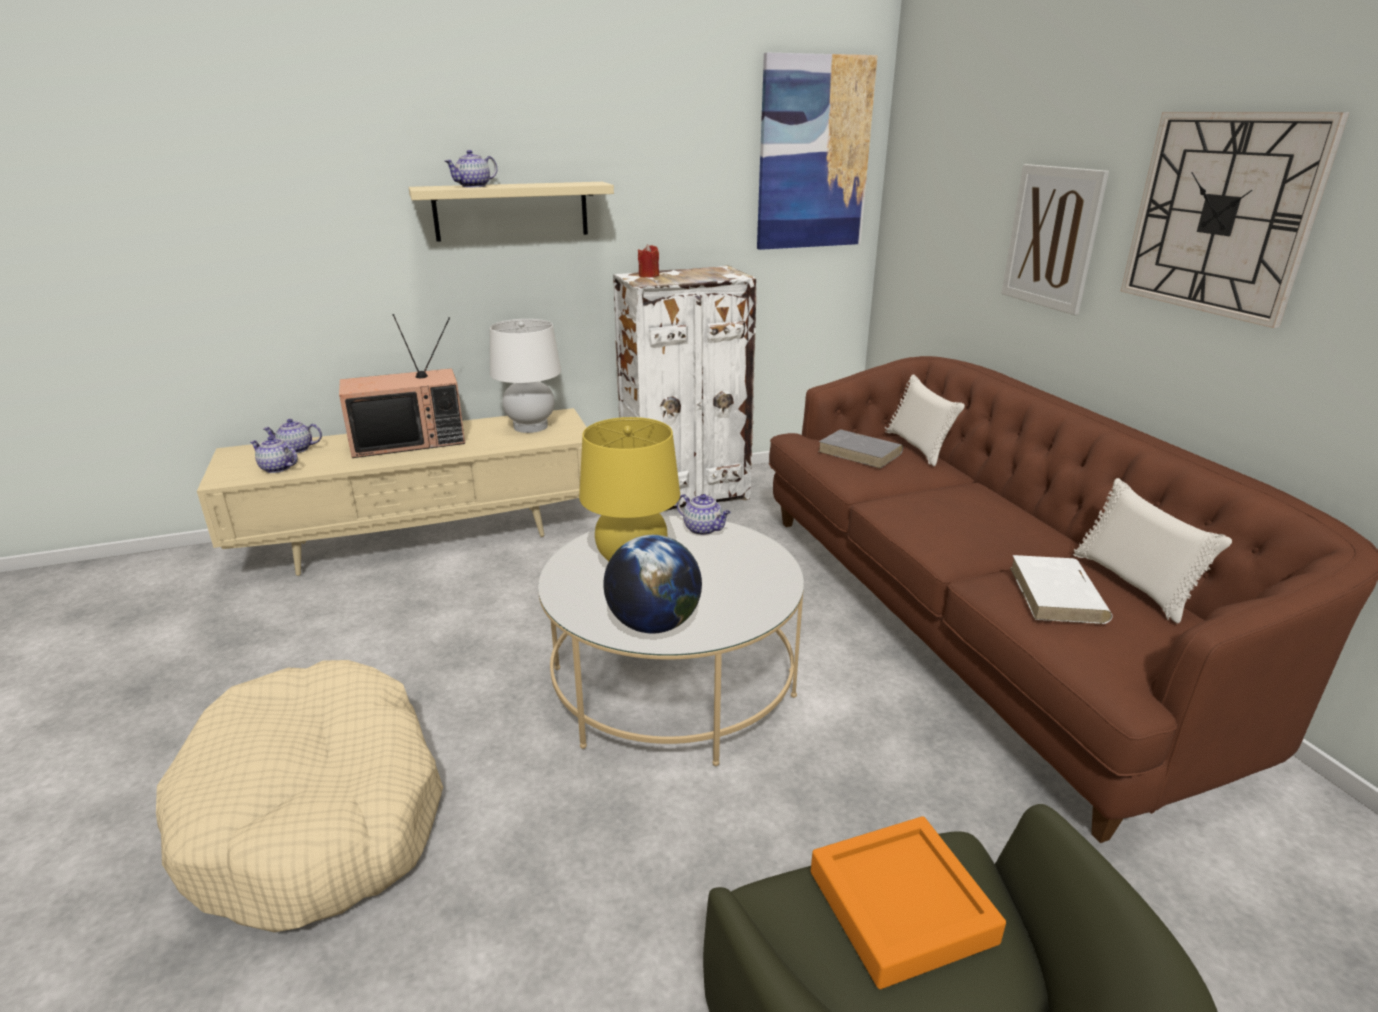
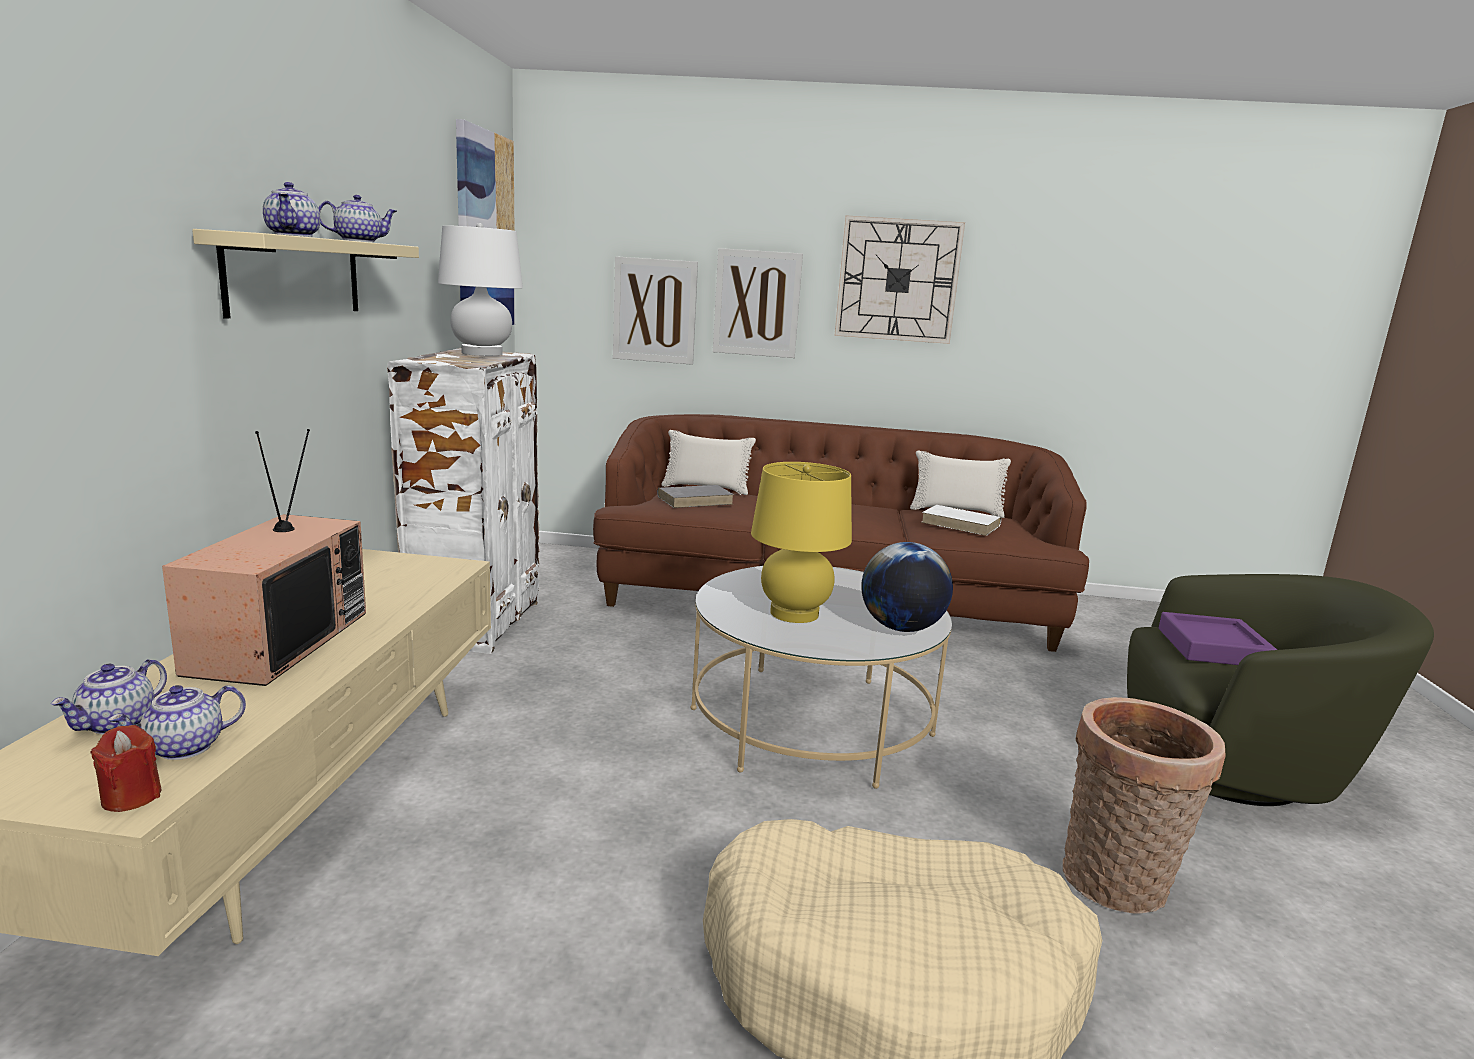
camera: 65 degrees left, 10 degrees down
(503, 958) = (1117, 886): none -> basket
(530, 426) = (380, 576): white table lamp -> white table lamp (482, 353)
(649, 276) = (442, 359): red candle -> red candle (131, 797)
(703, 529) = (752, 577): teapot -> teapot (360, 241)
(901, 906) = (1213, 648): orange tray -> purple tray
(965, 238) = (655, 311): none -> picture

